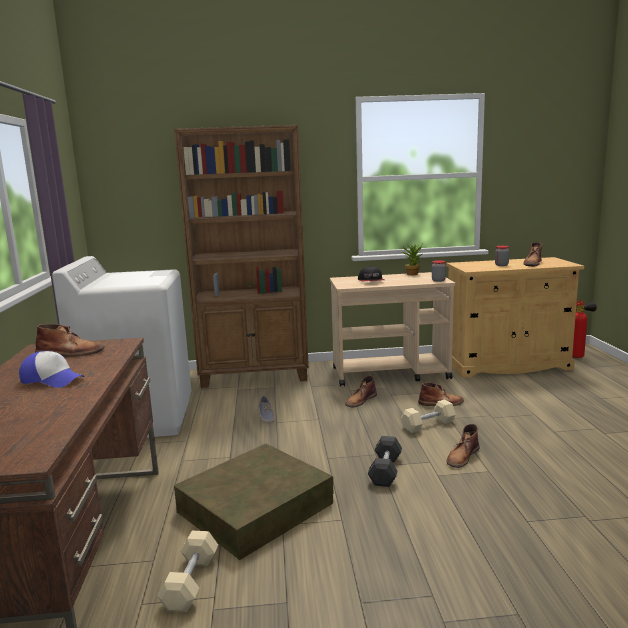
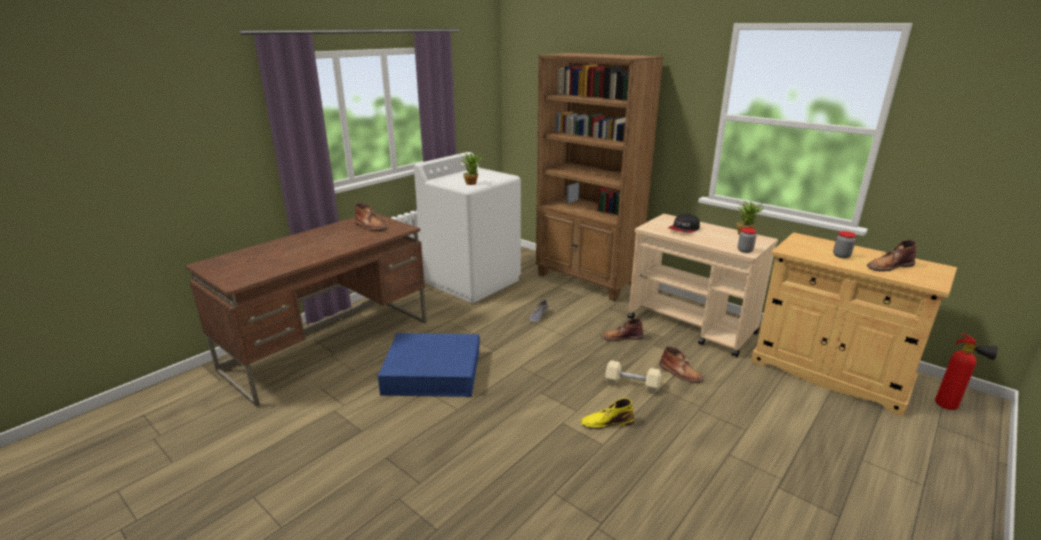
camera: 45 degrees right, 10 degrees up
(52, 380) = (328, 241): cap -> none
(145, 281) = (472, 183): none -> potted plant
(191, 582) = (347, 391): beige dumbbell -> none
(255, 507) = (432, 372): brown storage box -> blue storage box
(385, 470) = (536, 397): black dumbbell -> none
(462, 456) = (606, 422): brown boot -> yellow boot

